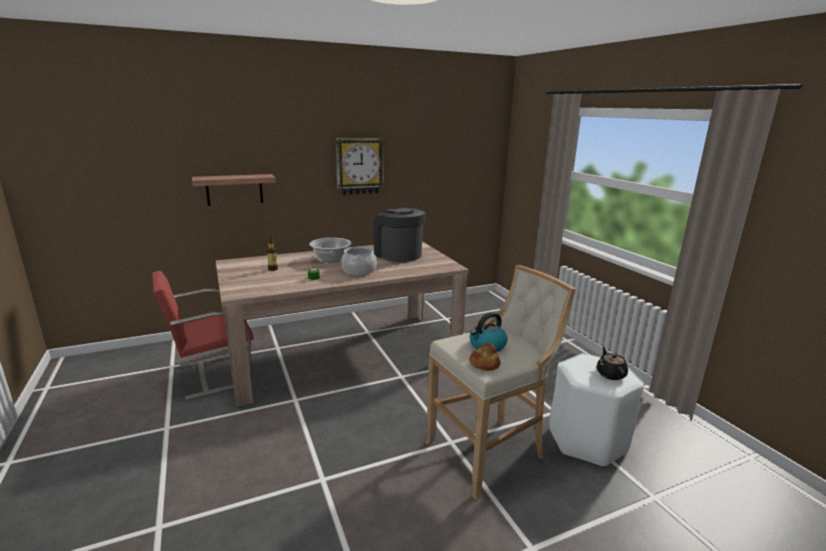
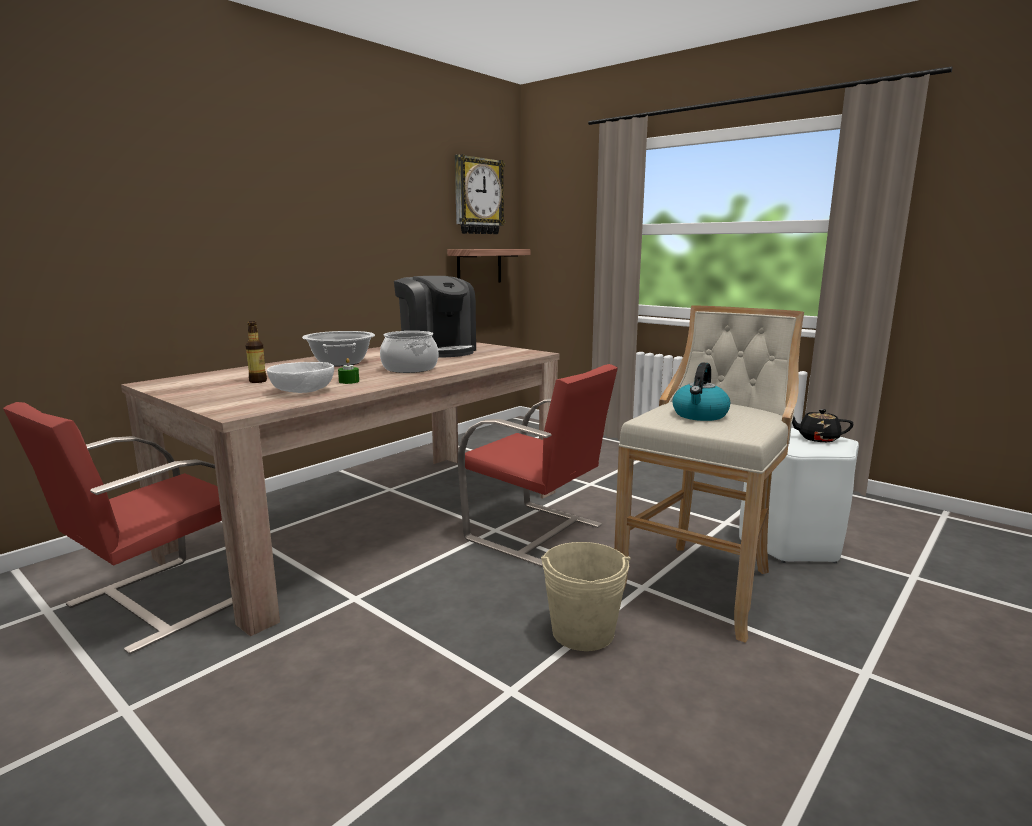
camera: 25 degrees left, 5 degrees down
(234, 189) = (130, 258): shelf -> shelf (479, 266)
(282, 282) = (302, 391): none -> white bowl
(359, 166) = (337, 226): wall clock -> wall clock (478, 196)
(389, 459) = (583, 632): none -> beige bucket
(398, 254) = (438, 351): coffee machine -> coffee machine turned 150 degrees counterclockwise
(422, 385) = (536, 533): none -> red chair
(484, 364) = (729, 430): bread -> none
(610, 374) = (817, 438): black teapot -> black teapot turned 45 degrees counterclockwise

